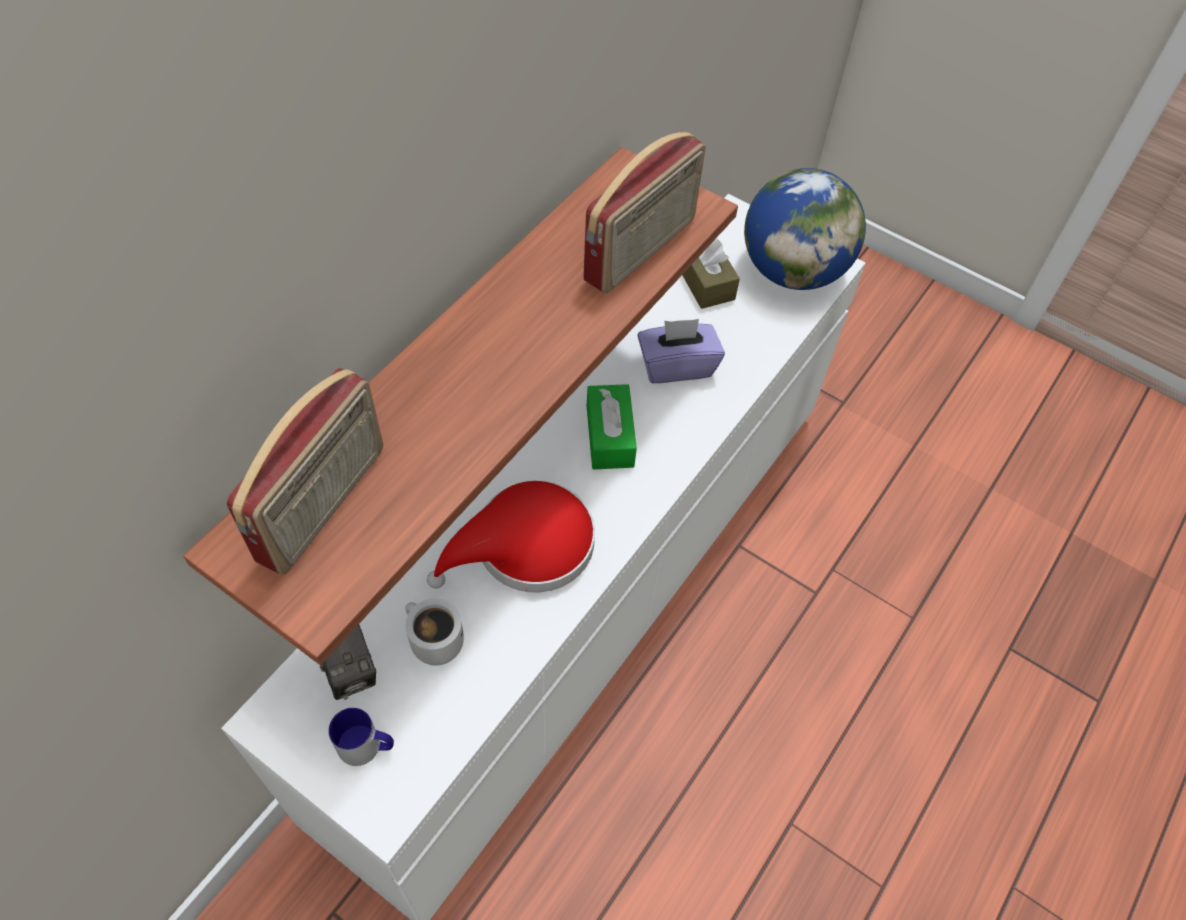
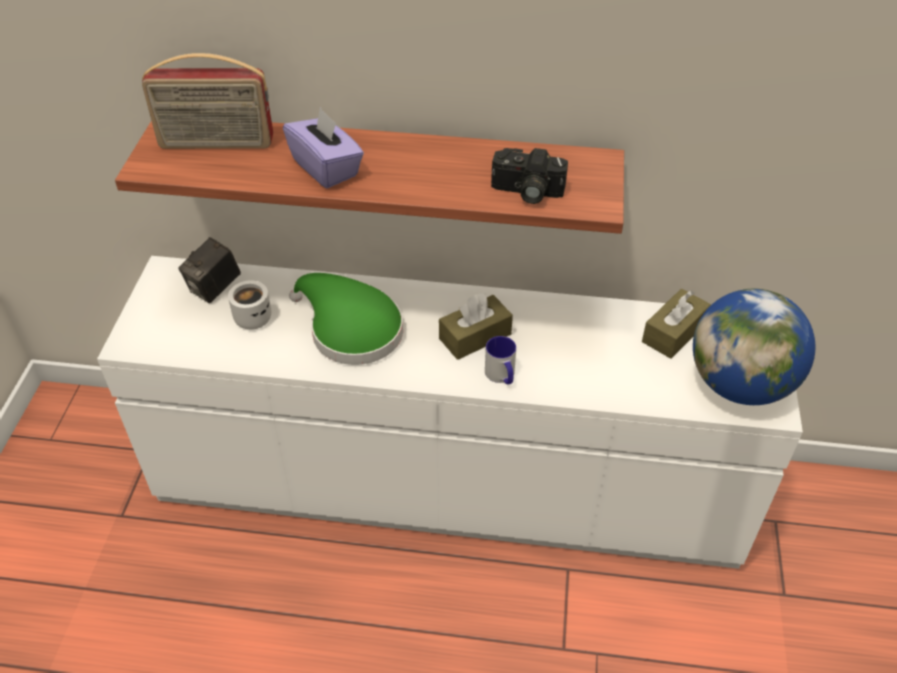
camera: 65 degrees right, 10 degrees down
(367, 746) = (167, 318): mug -> mug (502, 376)
(525, 547) = (350, 330): red hat -> green hat
(609, 436) = (475, 336): green tissue box -> brown tissue box
(641, 251) = (526, 192): radio -> camera
(676, 365) = (571, 348): purple tissue box -> purple tissue box (326, 168)

